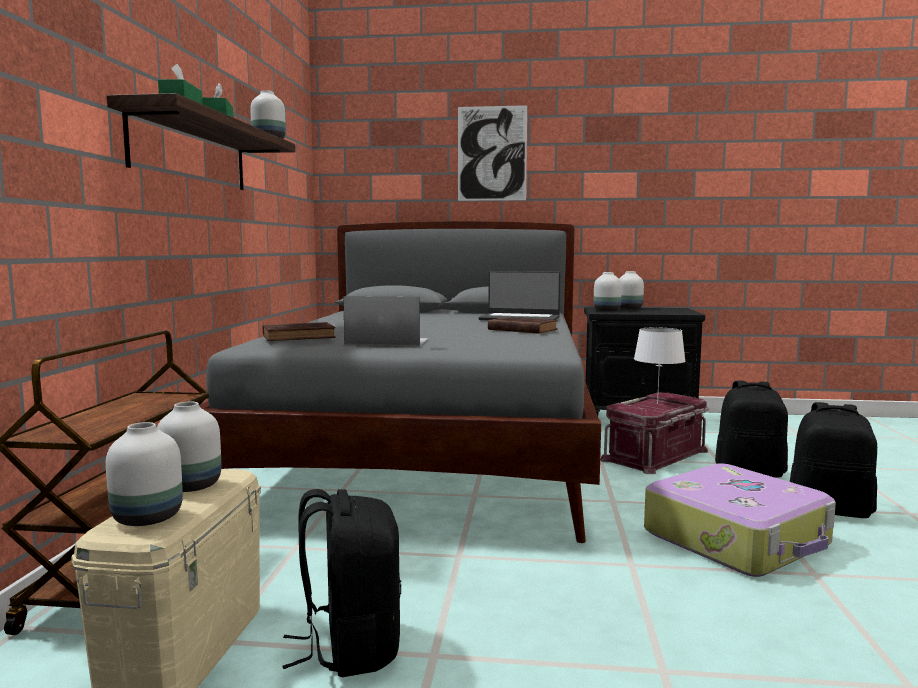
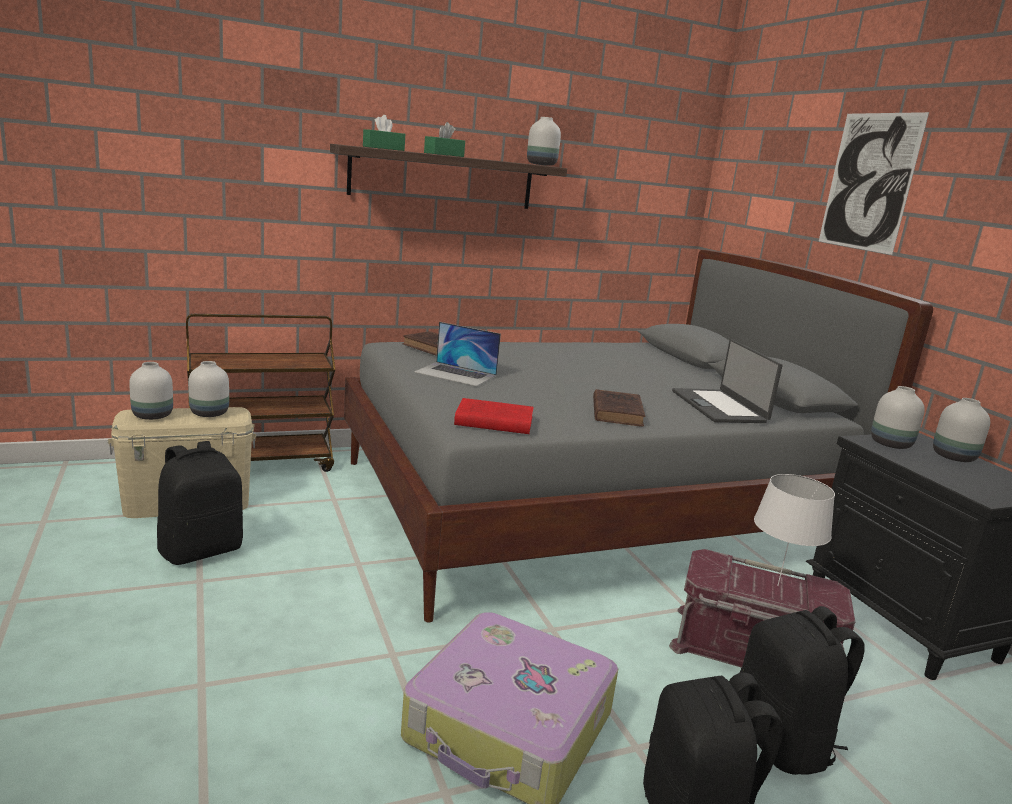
camera: 60 degrees right, 10 degrees up
(387, 341) = (456, 374): laptop -> laptop turned 135 degrees clockwise
(531, 346) = (491, 421): none -> red book

